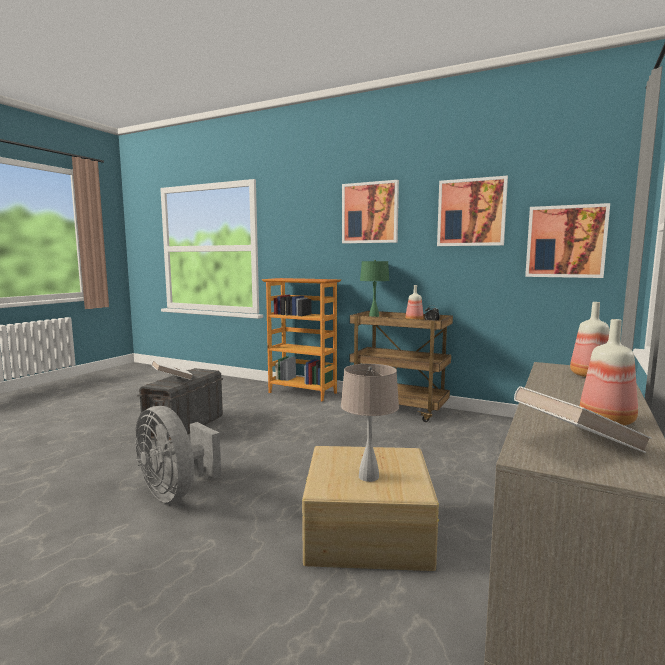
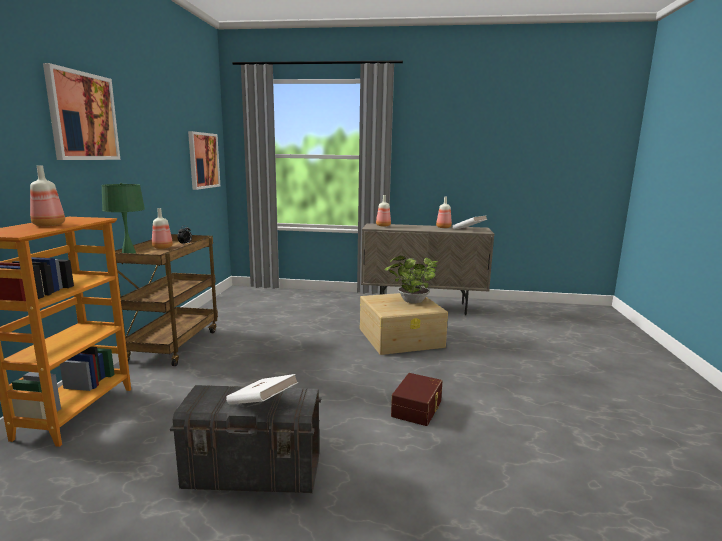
camera: 110 degrees left, 5 degrees up
(175, 492) = (418, 408): grey fan -> brown storage box
(301, 279) = (50, 225): none -> bottle
(368, 477) = (411, 302): beige table lamp -> potted plant
(471, 212) = (161, 130): picture -> none

